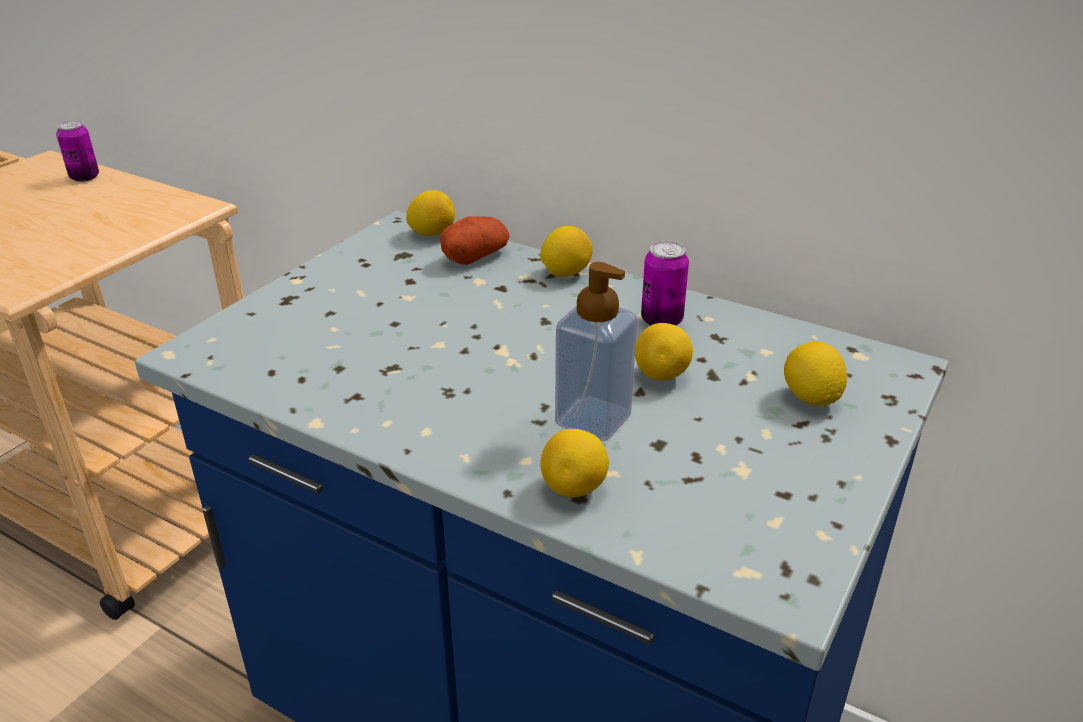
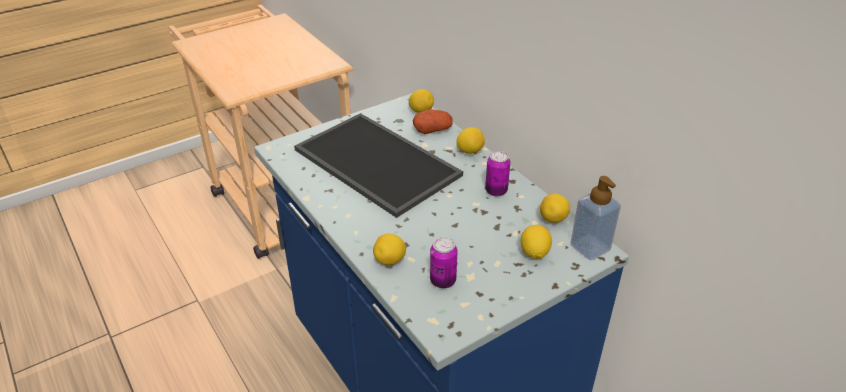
camera: 25 degrees right, 5 degrees up
(84, 177) = (292, 34): can -> can (443, 281)
(408, 330) = (373, 163): none -> tray
(593, 419) = (422, 232): soap dispenser -> soap dispenser (590, 247)
(661, 375) = (472, 220): lemon -> lemon (553, 219)

